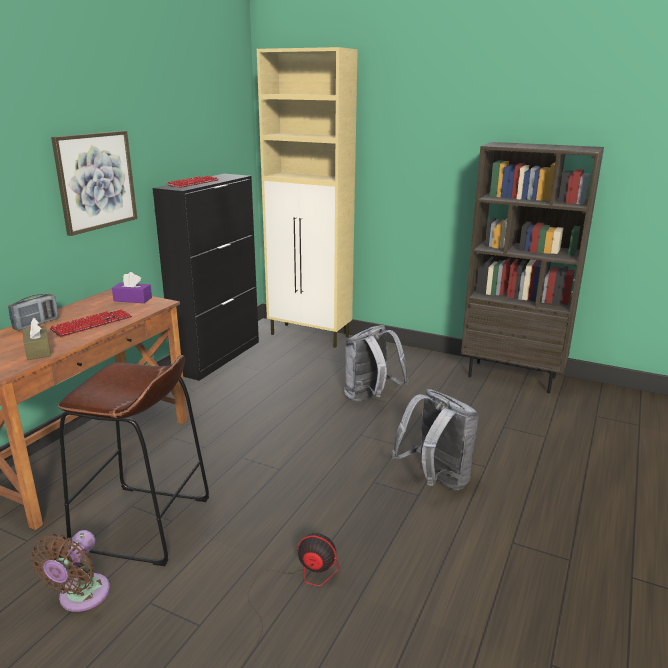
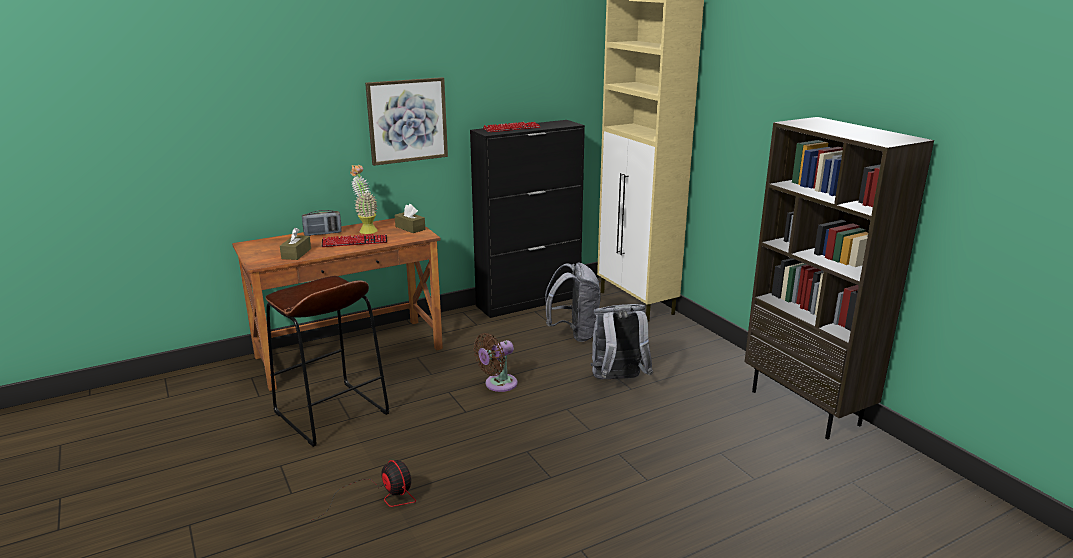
camera: 35 degrees right, 0 degrees up
(81, 597) = (250, 444): brown fan -> brown fan (498, 384)
(84, 310) = (366, 230): none -> potted plant
(133, 299) = (410, 228): purple tissue box -> brown tissue box
(435, 480) = (581, 472): grey backpack -> grey backpack (574, 334)

